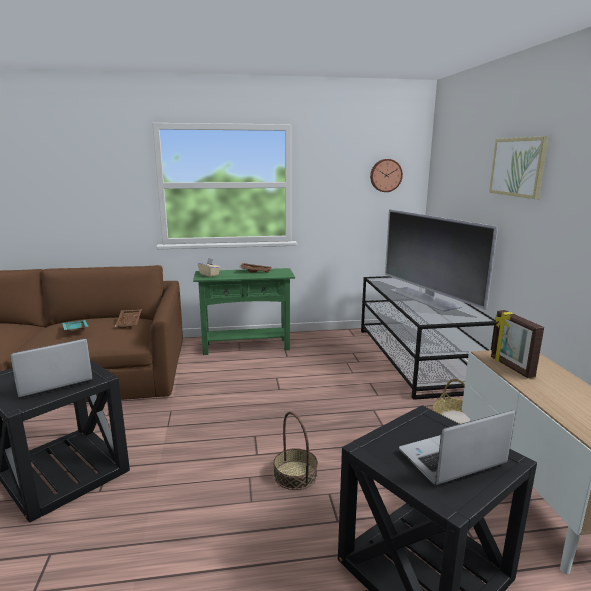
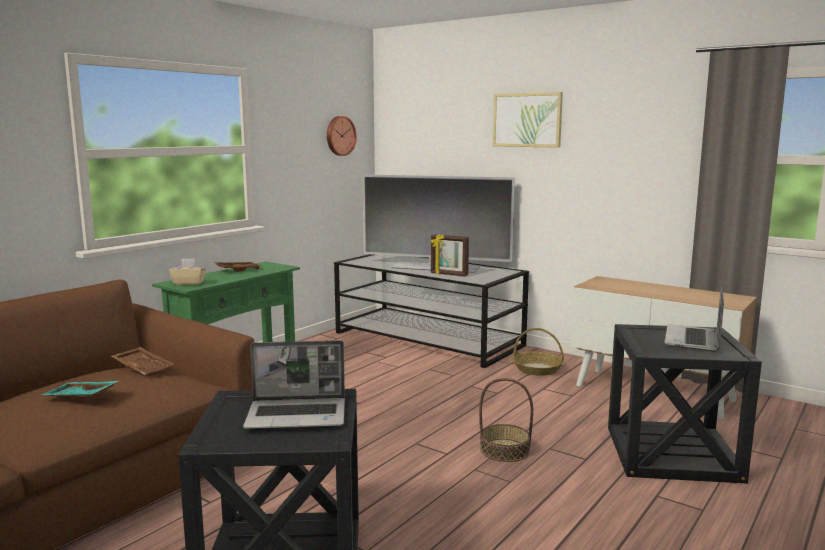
camera: 45 degrees left, 5 degrees down
(53, 382) = (298, 415): laptop -> laptop turned 105 degrees counterclockwise
(511, 367) = (616, 288): picture frame -> picture frame (449, 274)

